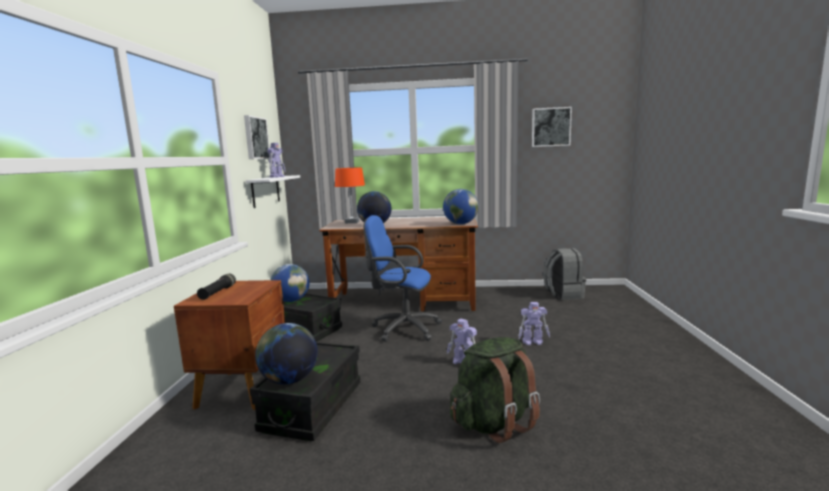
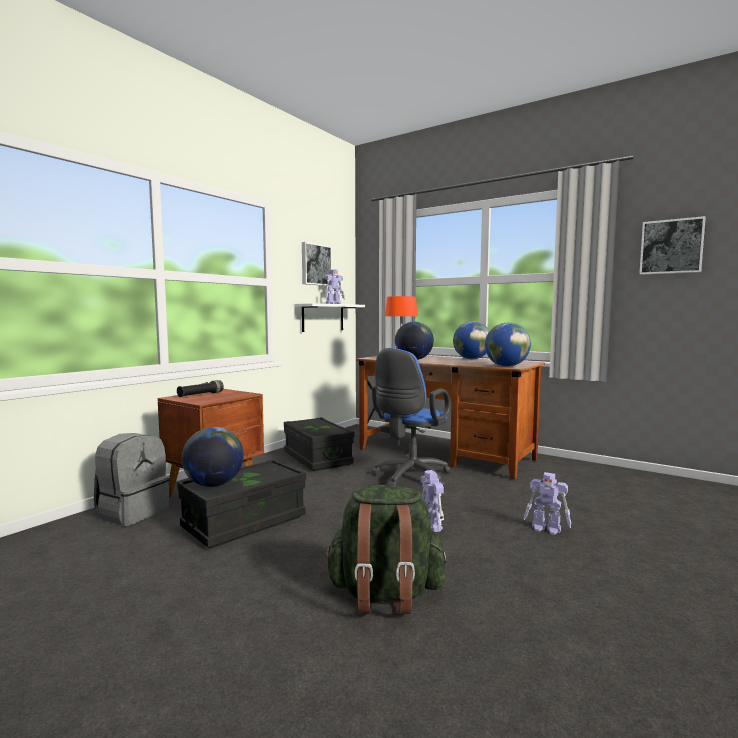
camera: 30 degrees right, 5 degrees down
(291, 300) = (311, 426): globe -> globe (471, 359)
(402, 328) = (409, 478): blue office chair -> blue office chair turned 105 degrees counterclockwise
(563, 295) = (667, 487): grey backpack -> grey backpack (132, 512)

